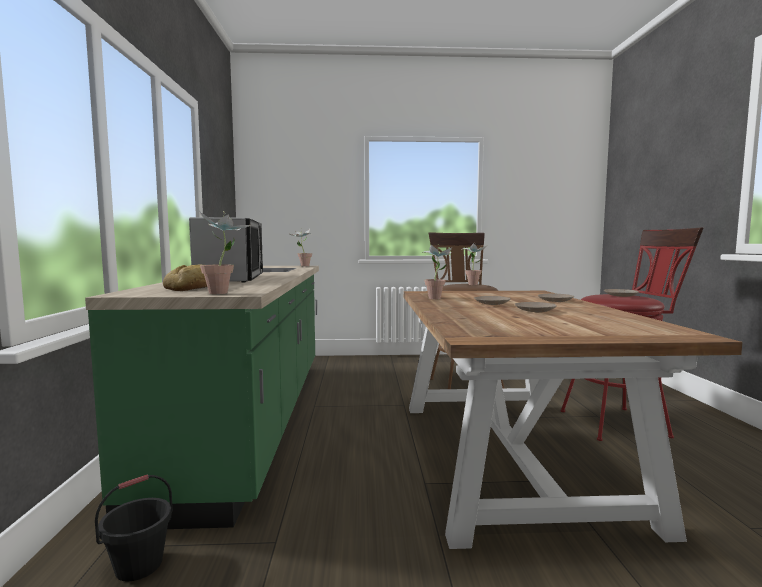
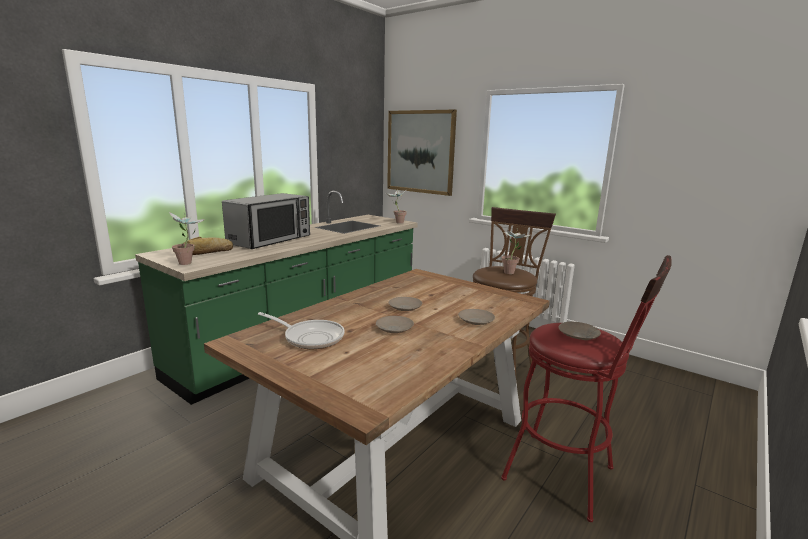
camera: 40 degrees right, 10 degrees up
(139, 566) = (140, 403): black bucket -> none
(289, 196) = (420, 152): none -> picture
(437, 298) = (399, 286): potted plant -> none
(511, 324) = (310, 337): none -> frying pan

